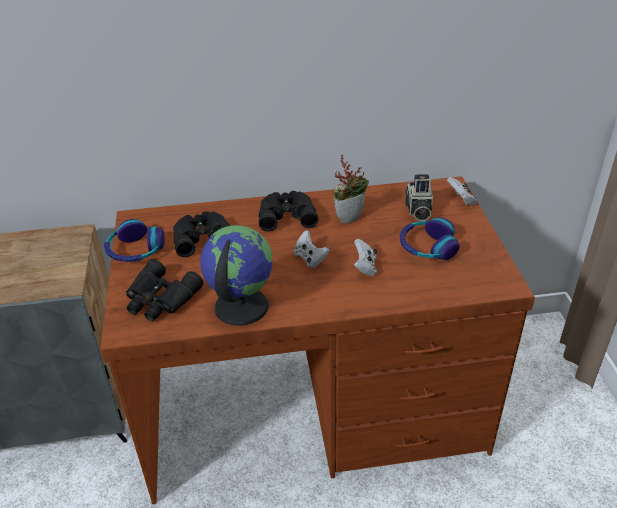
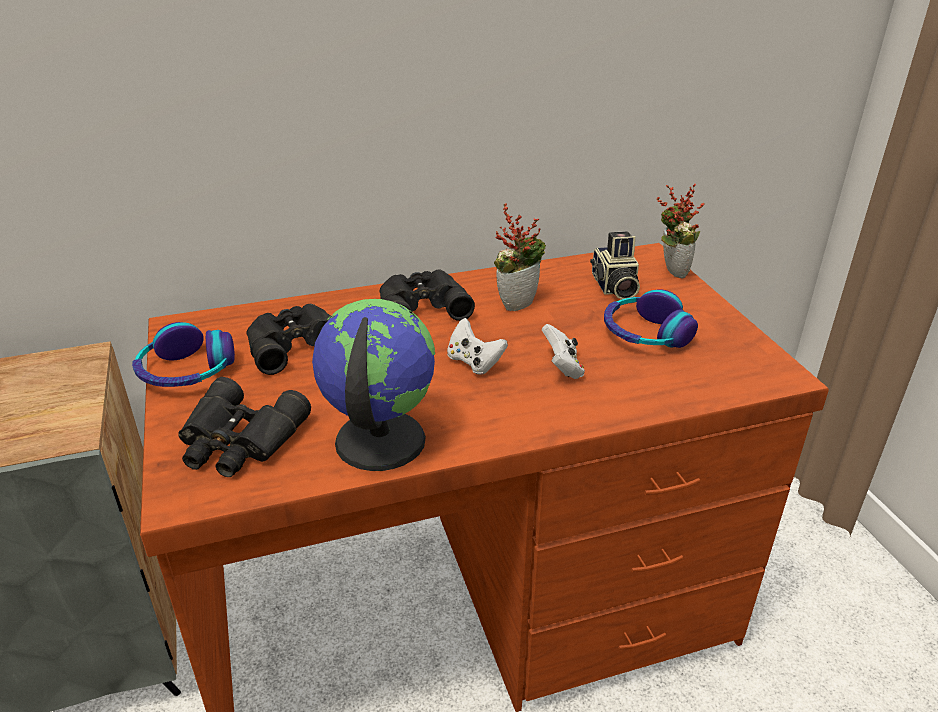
camera: 10 degrees left, 5 degrees down
(461, 200) = (670, 271): white game controller -> potted plant

